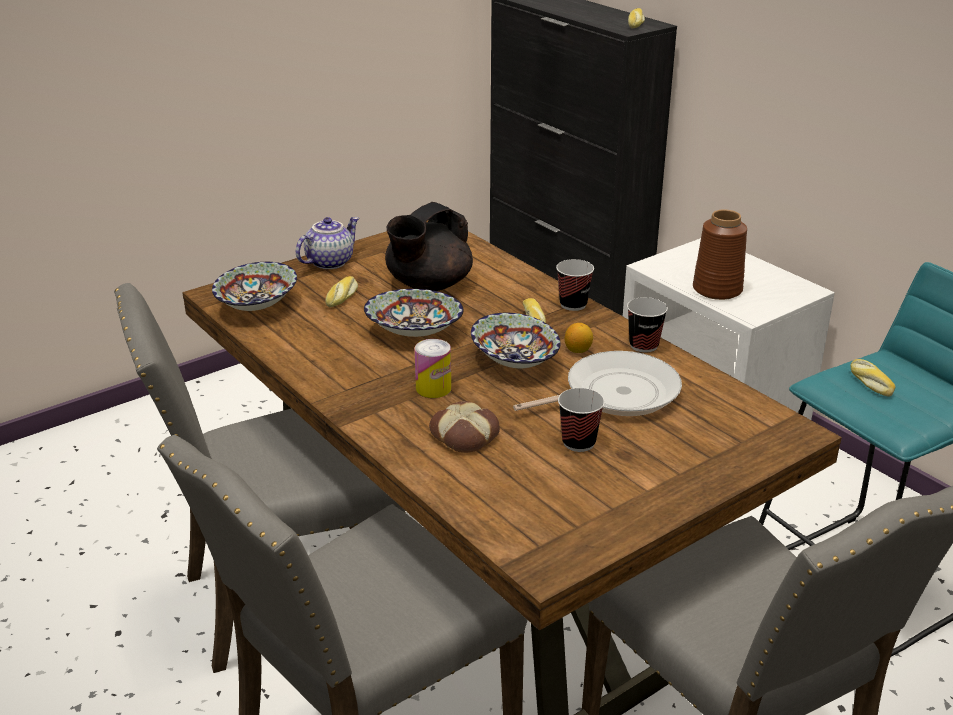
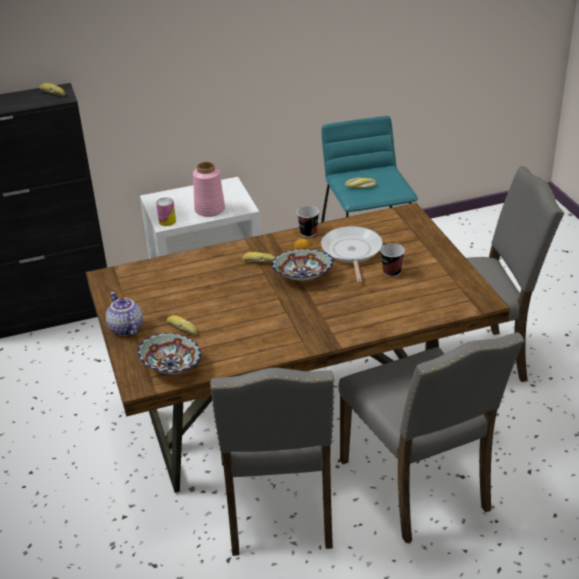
camera: 70 degrees left, 5 degrees up
(414, 332) = (248, 306): bowl -> none
(428, 285) = (189, 292): black teapot -> none
(433, 388) = (317, 309): can -> can (167, 221)
(465, 434) = (369, 305): bread -> none
(573, 304) = (249, 245): cup -> none
(716, 290) = (210, 210): brown vase -> pink vase

